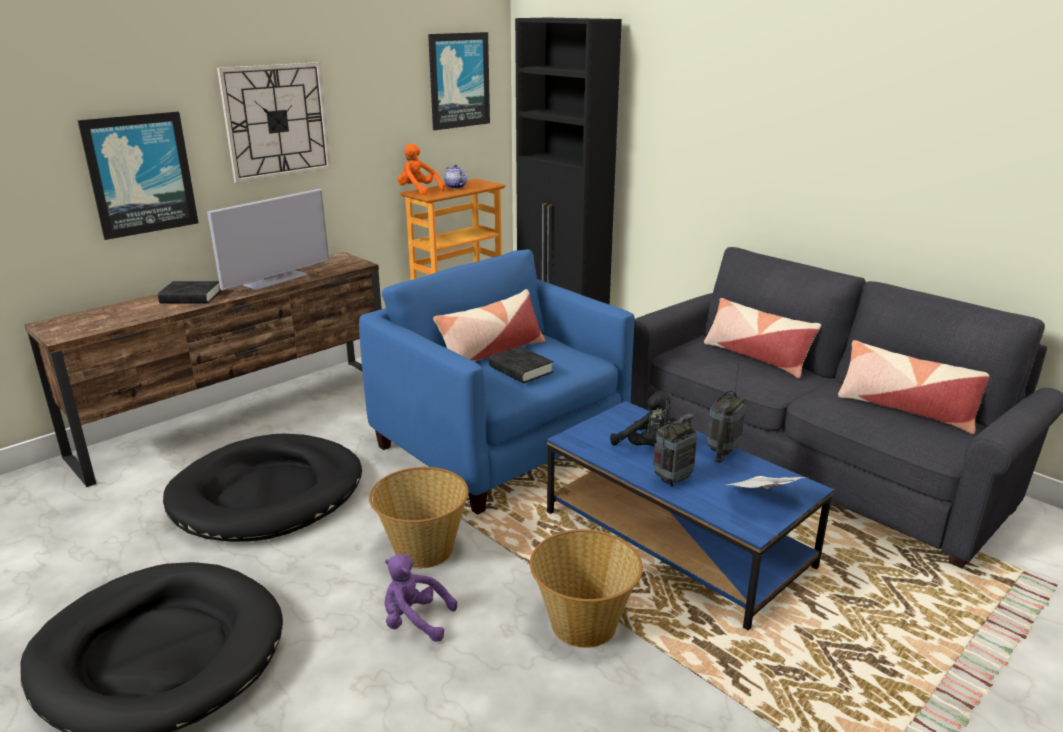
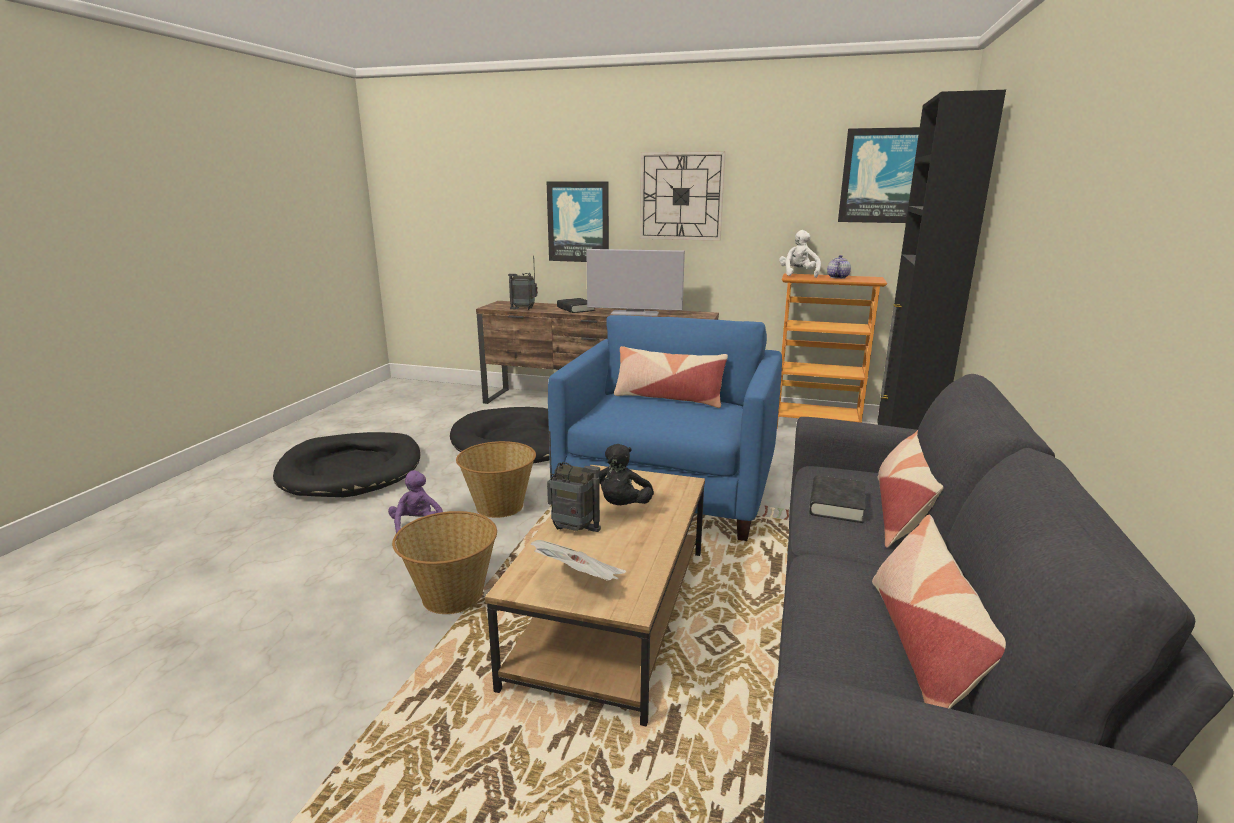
camera: 60 degrees right, 5 degrees down
(418, 191) = (798, 275): orange plush toy -> white plush toy
(520, 370) = (647, 411): black book -> black book (836, 504)
(676, 539) = (614, 613): blue coffee table -> brown coffee table
(722, 452) = (659, 543): radio -> radio (524, 309)

